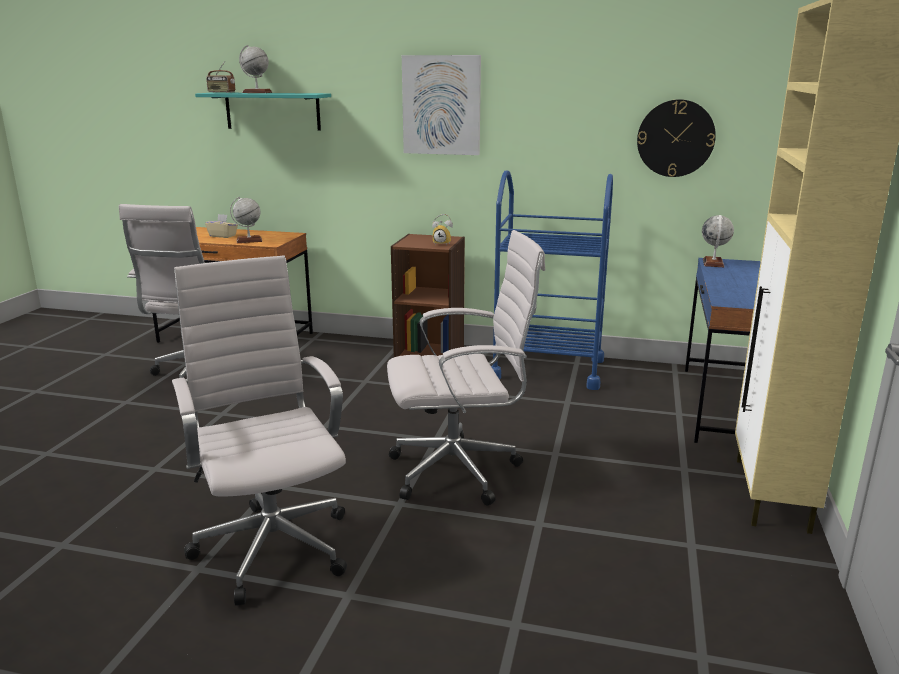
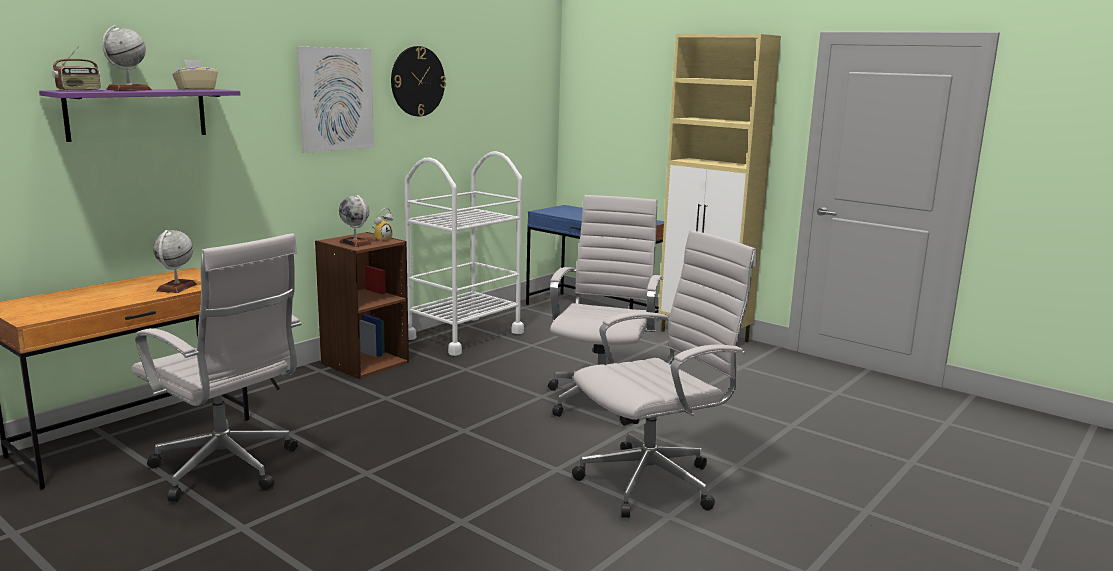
camera: 65 degrees left, 5 degrees down
(223, 236) = (117, 294): beige tissue box -> beige tissue box (196, 89)
(272, 111) = (137, 114): turquoise shelf -> purple shelf
(272, 544) = (654, 482): white office chair -> white office chair turned 150 degrees clockwise
(547, 369) = (464, 335): blue cart -> white cart
(675, 138) = (500, 119): wall clock -> wall clock (417, 81)
(713, 263) = (547, 212): globe -> globe (355, 243)

